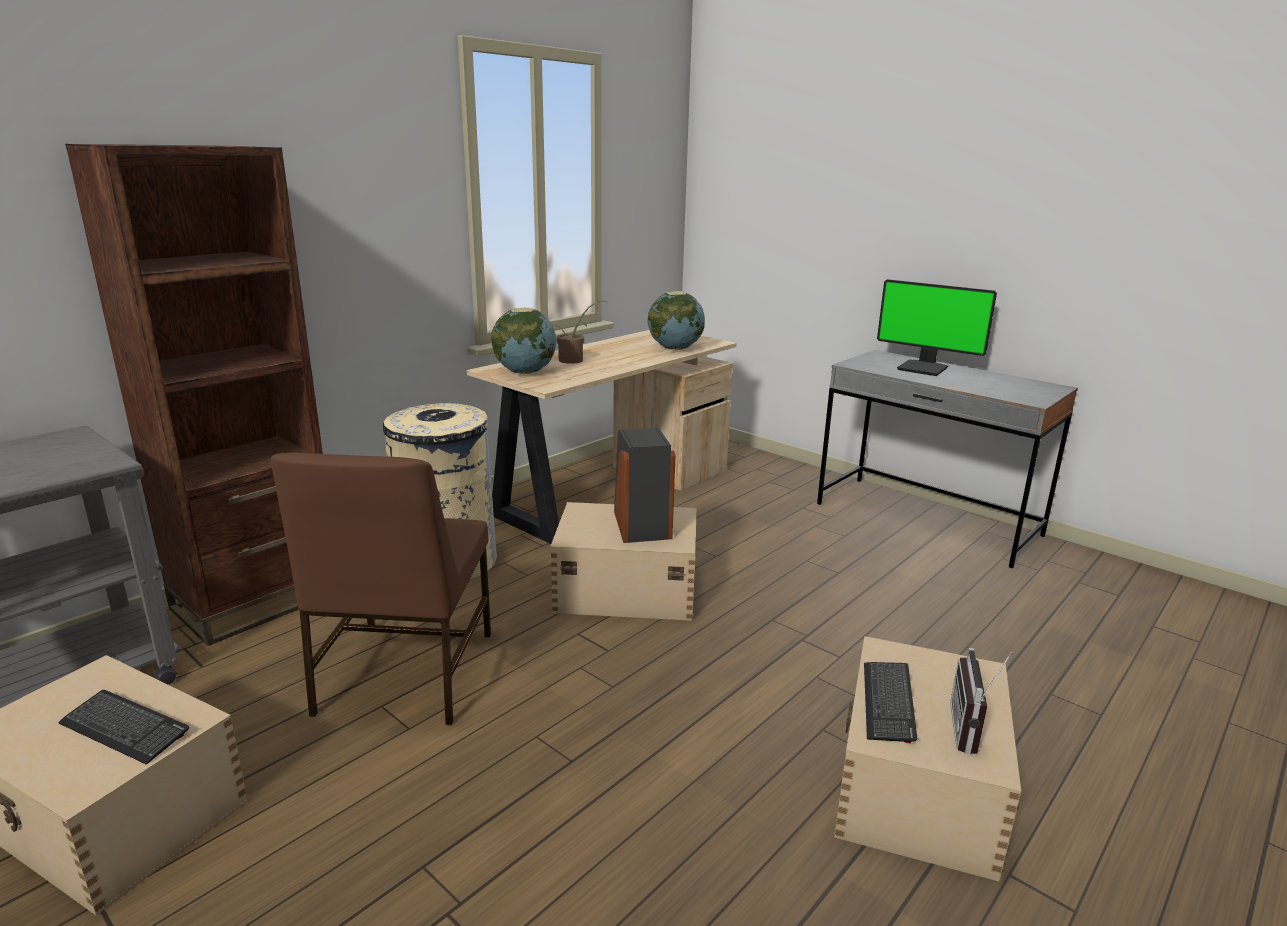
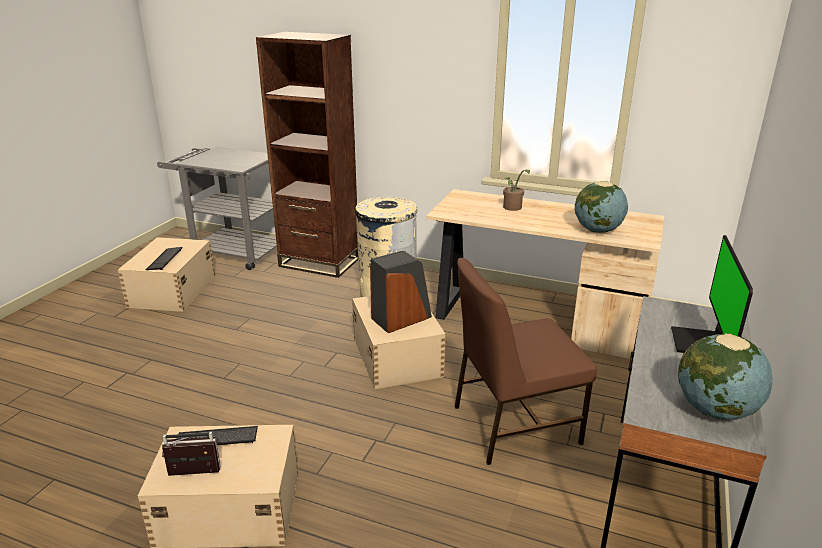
camera: 70 degrees right, 5 degrees up
(404, 674) = (276, 315): brown chair -> brown chair (513, 424)
(525, 372) = (466, 202): globe -> globe (715, 410)

